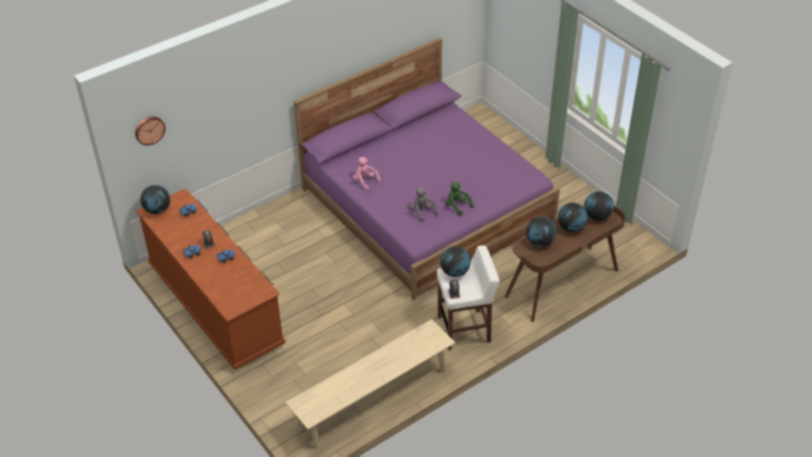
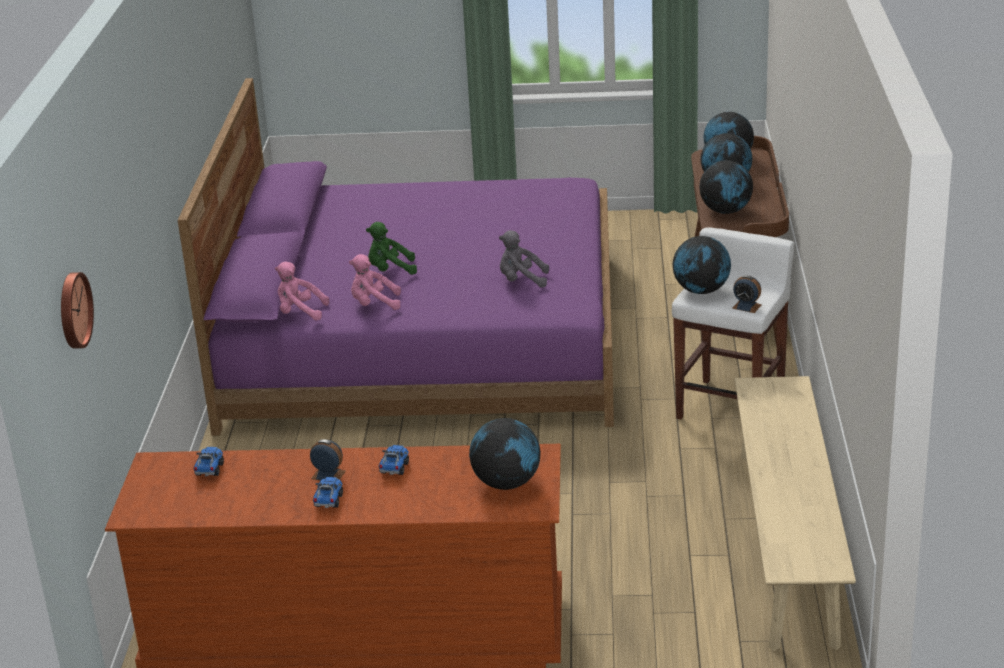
camera: 50 degrees left, 15 degrees down
(157, 210) = (146, 502): globe -> globe (506, 483)
(340, 164) = (299, 313): none -> pink plush toy
(457, 206) = (547, 253): green plush toy -> green plush toy (390, 270)

